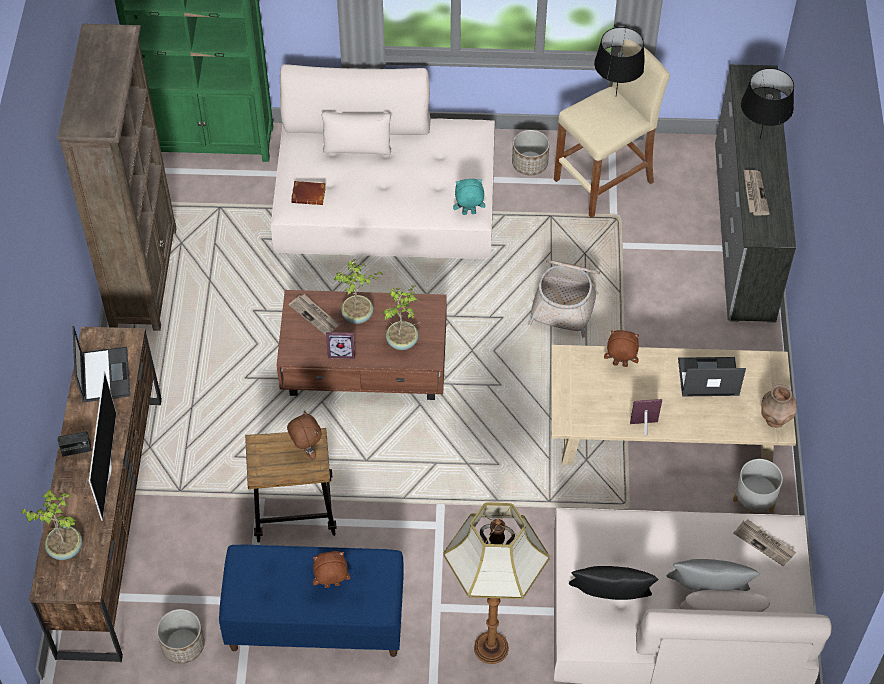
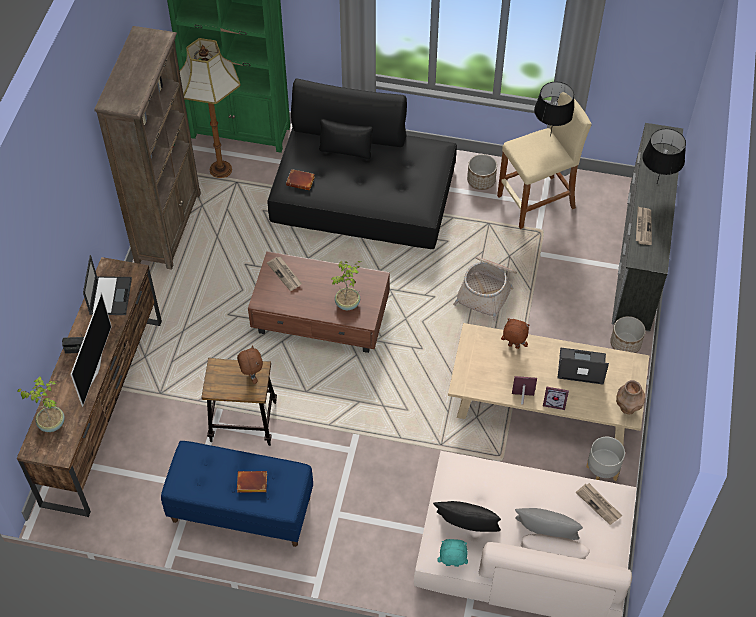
camera: 10 degrees right, 0 degrees up
(182, 645) = (137, 511): planter -> planter (625, 343)
(331, 586) = (251, 484): brown plush toy -> brown book
(341, 352) = (299, 305): picture frame -> picture frame (554, 402)
(358, 316) = (318, 279): potted plant -> none
(386, 202) = (364, 195): beige sofa -> black sofa
(468, 213) = (420, 212): turquoise plush toy -> turquoise plush toy (452, 565)
(491, 649) = (371, 553): floor lamp -> floor lamp (220, 170)

